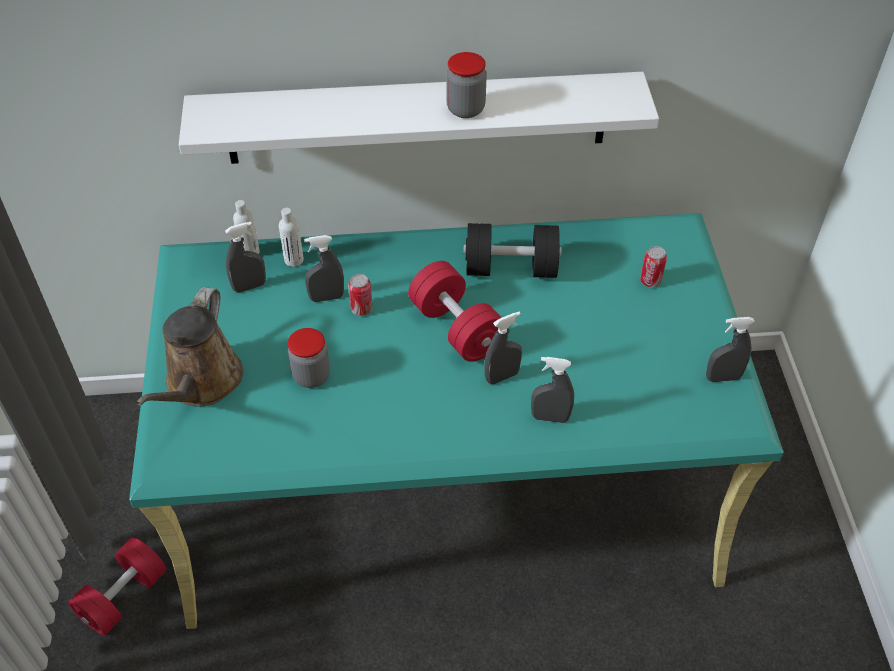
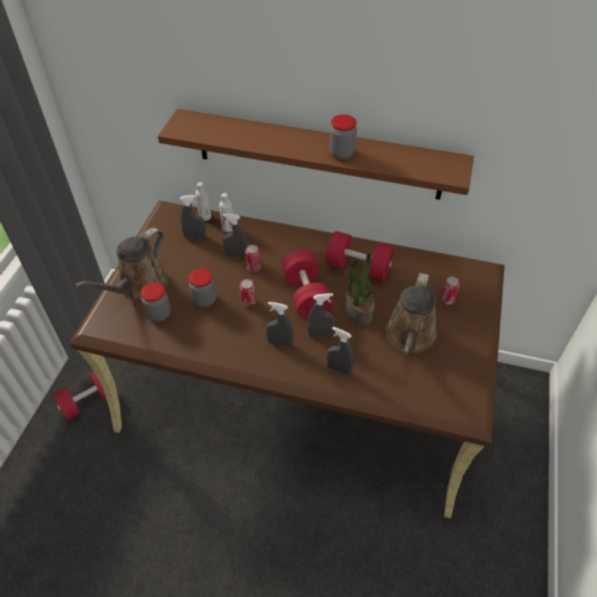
camera: 20 degrees right, 0 degrees up
(252, 416) = (159, 314): none -> jar
(378, 361) = (248, 302): none -> can
(417, 118) = (318, 155): white shelf -> brown shelf
(449, 485) = (299, 395): turquoise desk -> brown desk
(511, 268) = (358, 267): black dumbbell -> red dumbbell
(538, 329) = (358, 310): none -> potted plant
(624, 346) = (410, 337): none -> brown watering can
(723, 377) = (468, 378): grey spray bottle -> grey spray bottle (280, 343)

